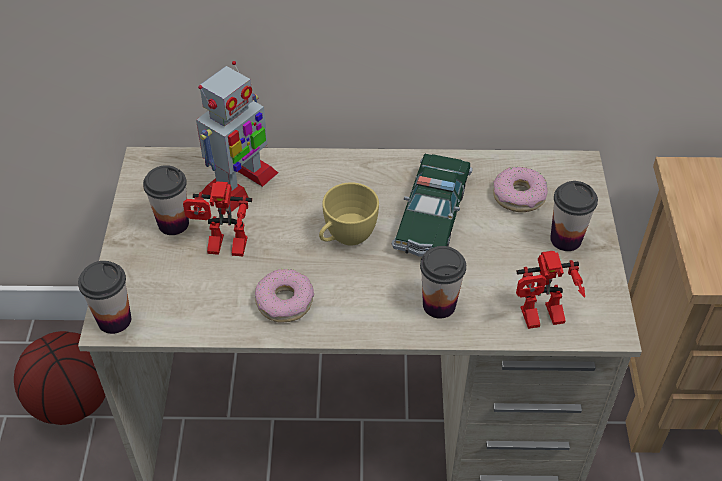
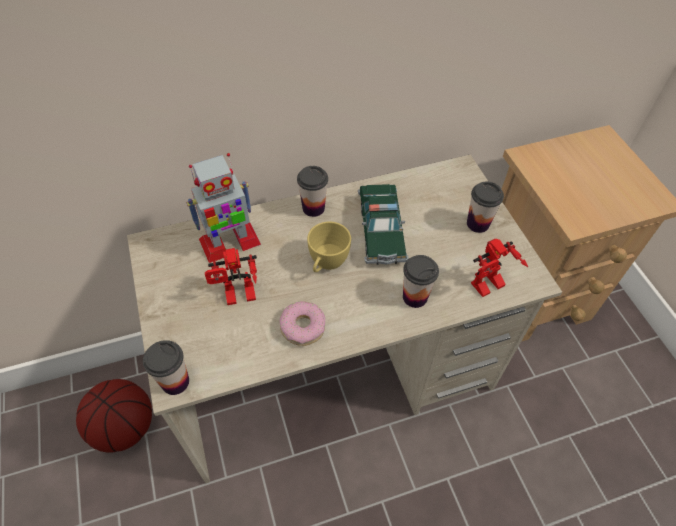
camera: 20 degrees left, 5 degrees up
(173, 223) = (190, 288): cup -> cup (313, 208)
(239, 183) = (229, 242): toy robot -> toy robot turned 45 degrees clockwise
(519, 196) = (433, 200): donut -> none

